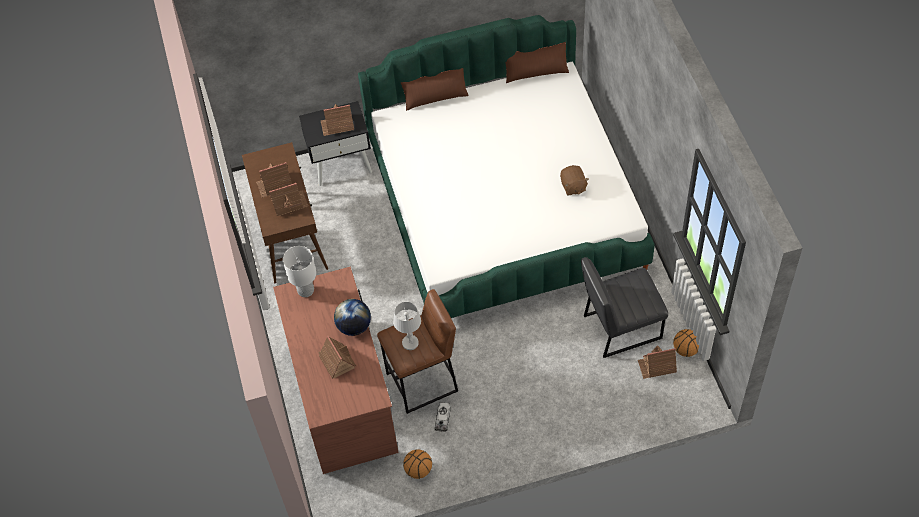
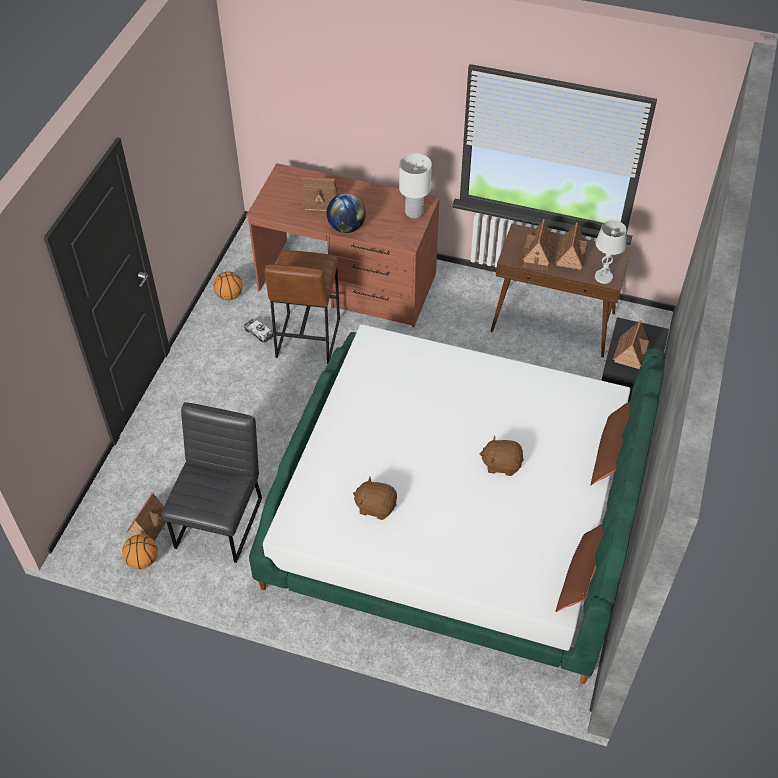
camera: 120 degrees right, 5 degrees down
(410, 343) = (301, 265): white table lamp -> white table lamp (603, 277)
(488, 143) = (501, 464): none -> brown plush toy

